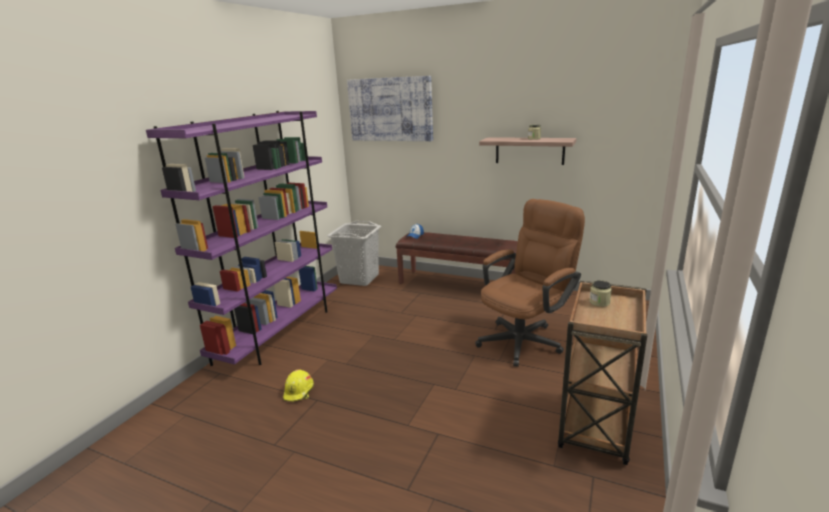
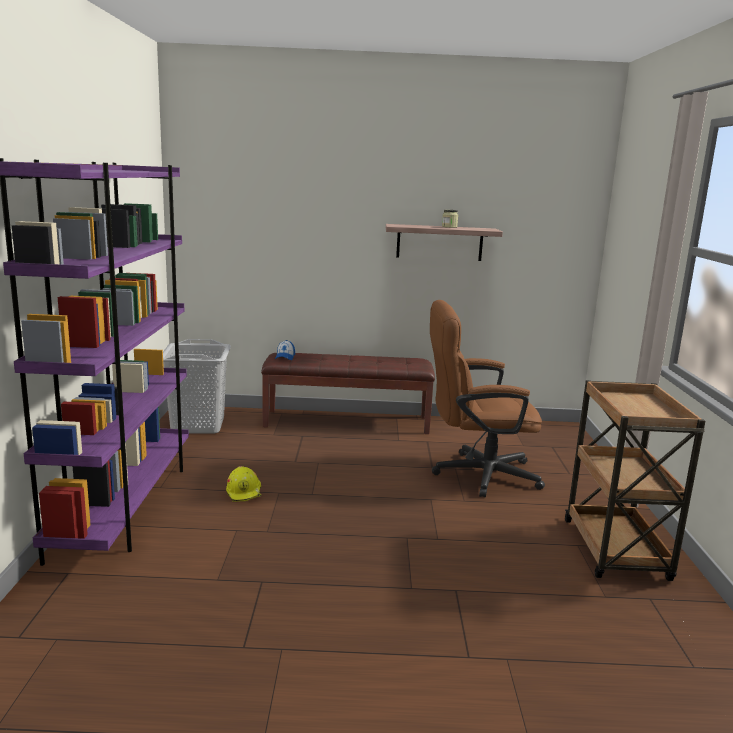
camera: 25 degrees left, 5 degrees down
(299, 391) = (225, 576): yellow hard hat -> yellow hard hat (244, 492)
(391, 109) = (247, 179): picture -> none
(525, 339) = (476, 474): brown office chair -> brown office chair turned 120 degrees counterclockwise
(599, 302) = (620, 400): jar -> none

